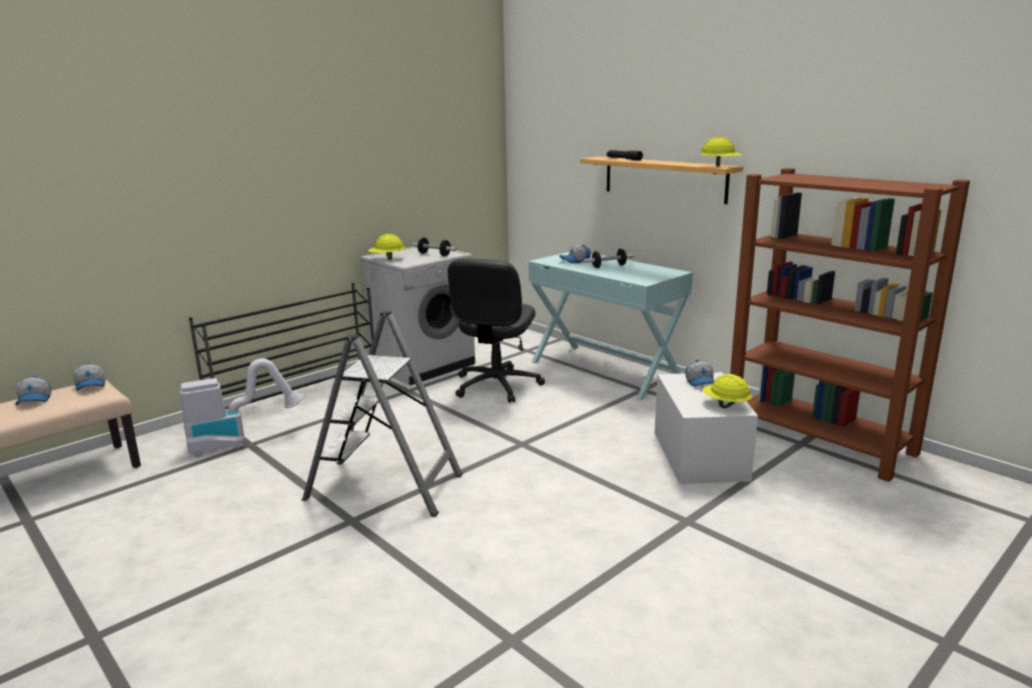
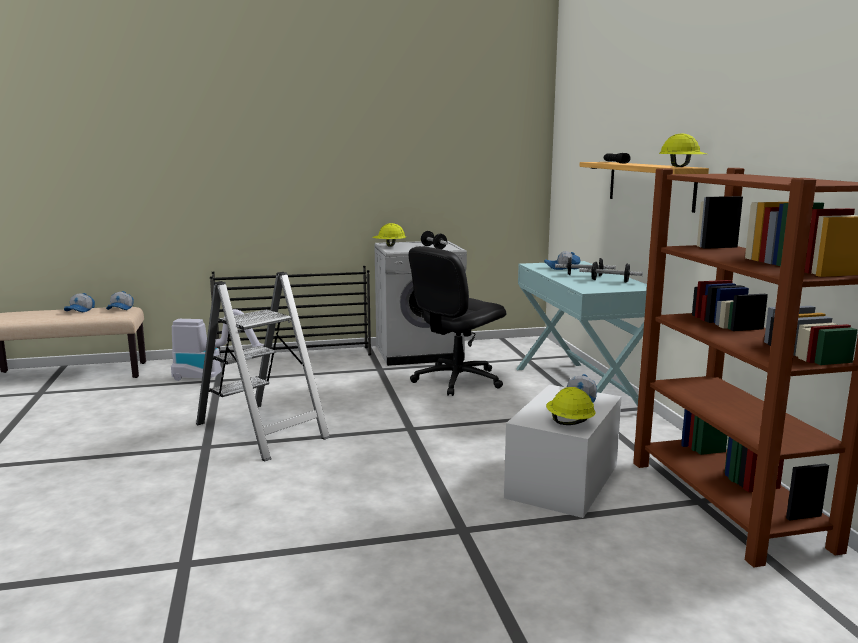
camera: 30 degrees right, 5 degrees down
(639, 269) = (610, 281): none -> dumbbell

